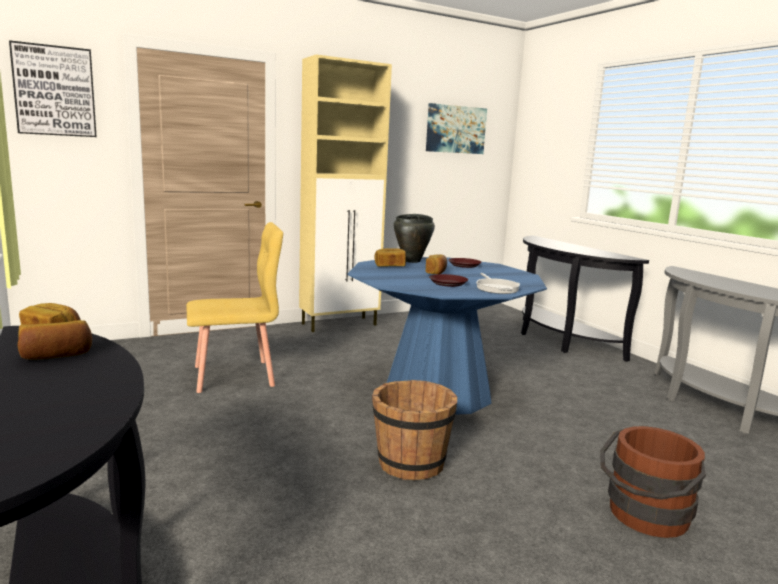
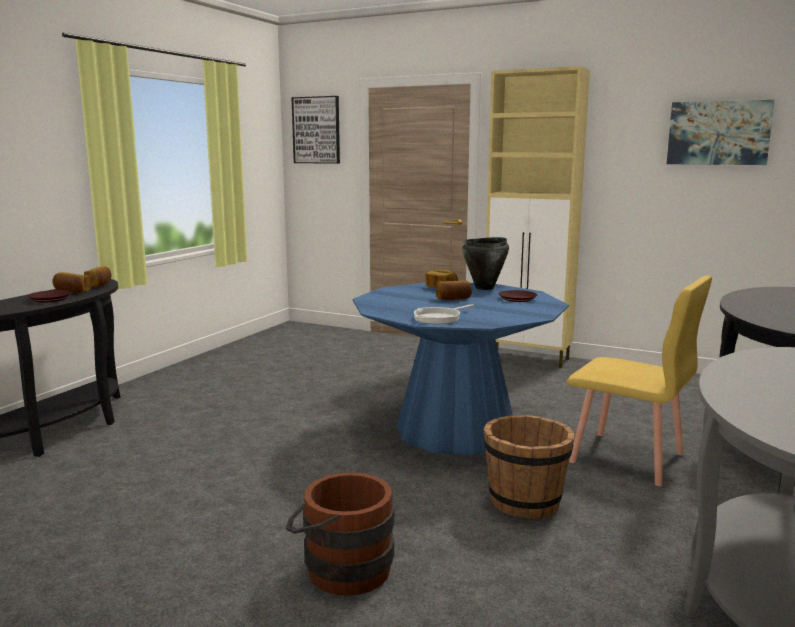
camera: 55 degrees right, 0 degrees up
(235, 376) = (351, 369): yellow chair -> yellow chair (628, 458)
(410, 463) = (302, 456): brown bucket -> brown bucket (525, 502)
(448, 283) = (419, 307): brown plate -> brown plate (50, 299)

